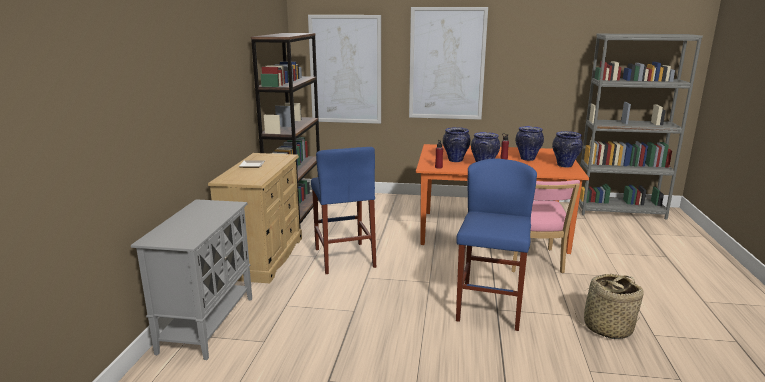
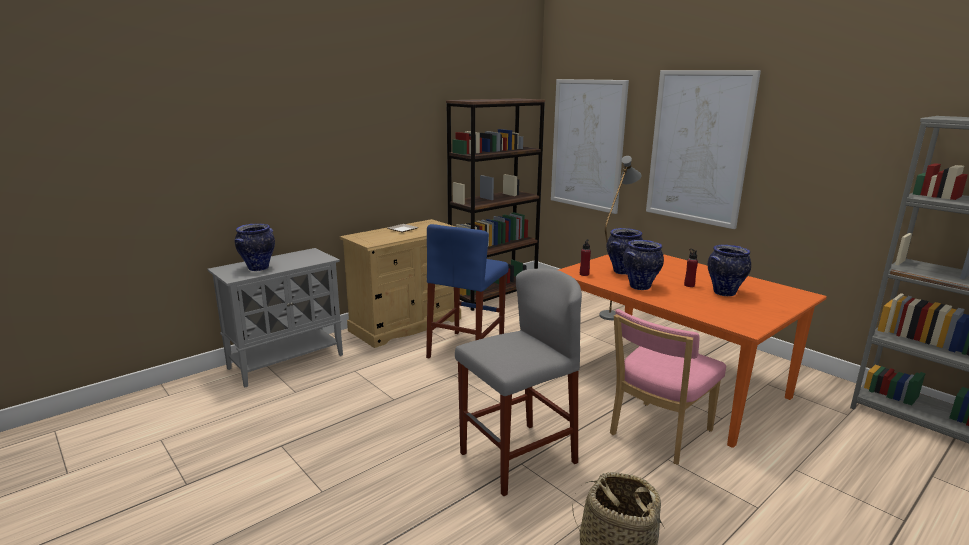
camera: 40 degrees right, 0 degrees up
(398, 202) = (612, 313): none -> grey floor lamp
(490, 307) = (517, 457): blue stool -> grey stool
(565, 165) = (759, 314): vase -> vase (258, 268)

